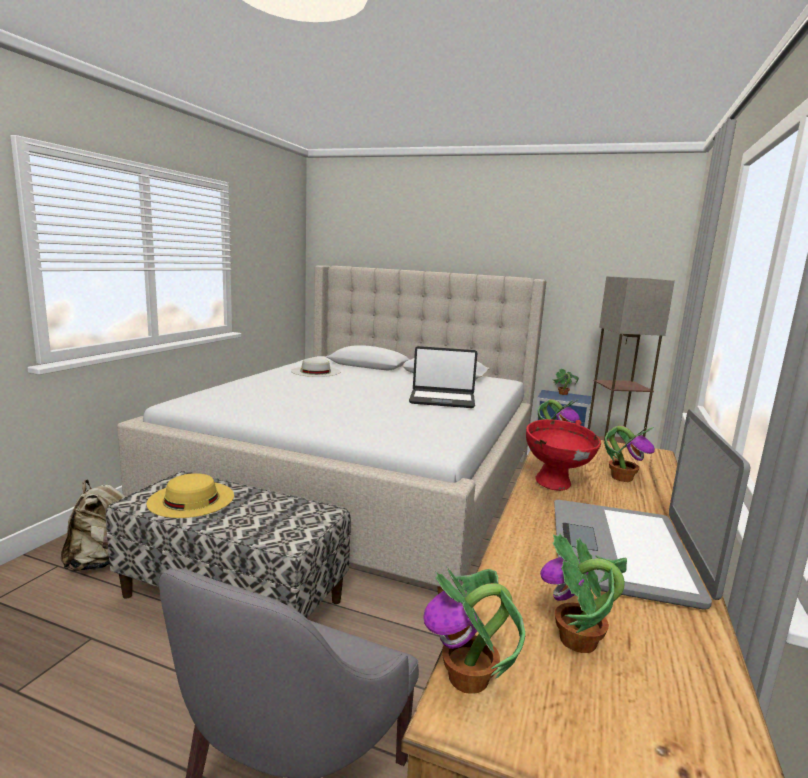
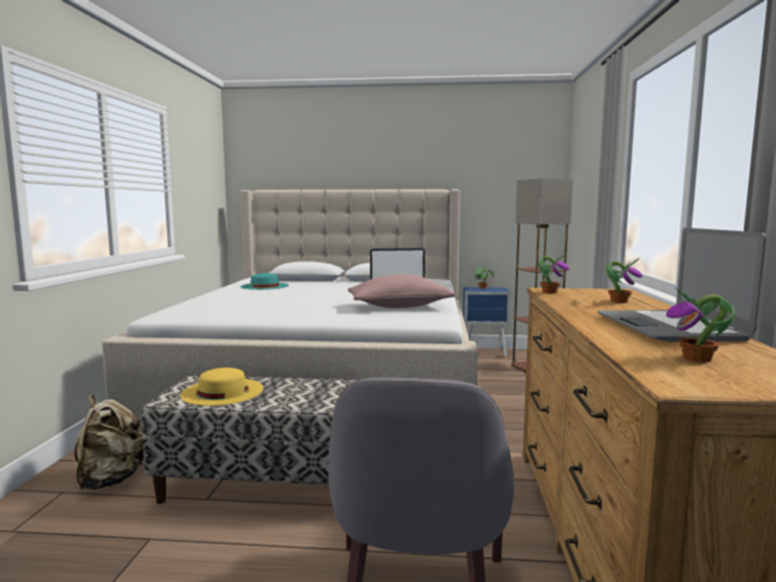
camera: 15 degrees left, 5 degrees down
(315, 371) = (264, 286): white hat -> turquoise hat
(420, 420) = (399, 307): none -> pink pillow
(469, 679) = (661, 377): potted plant -> none
(556, 485) = (583, 308): red bowl -> none

